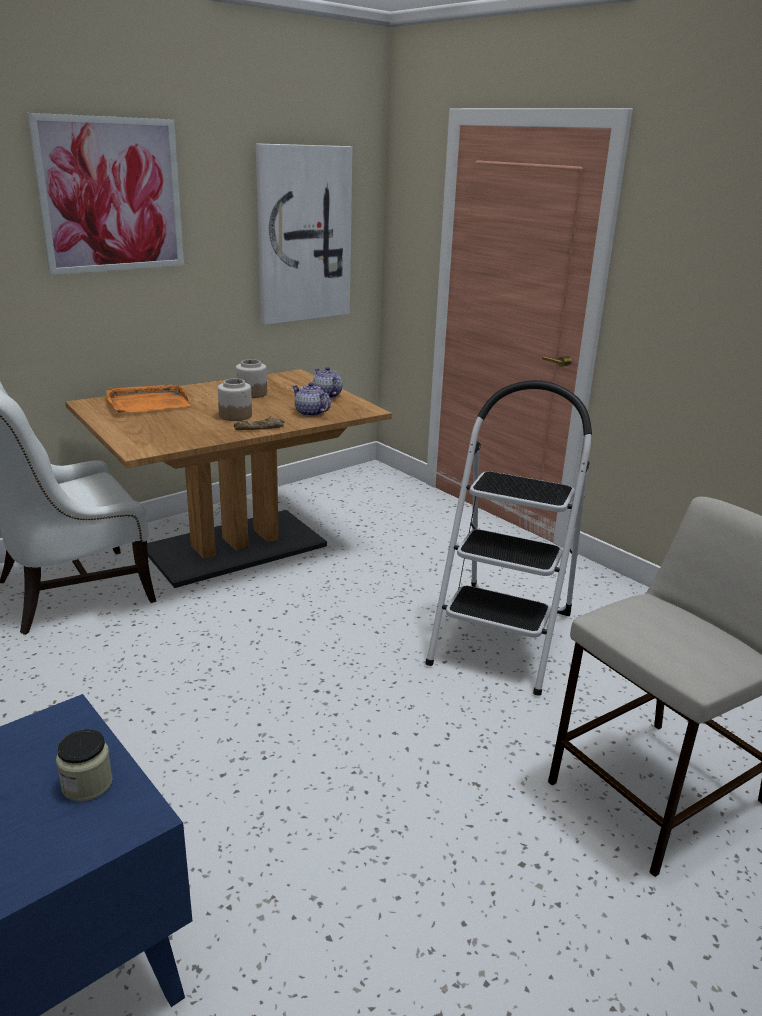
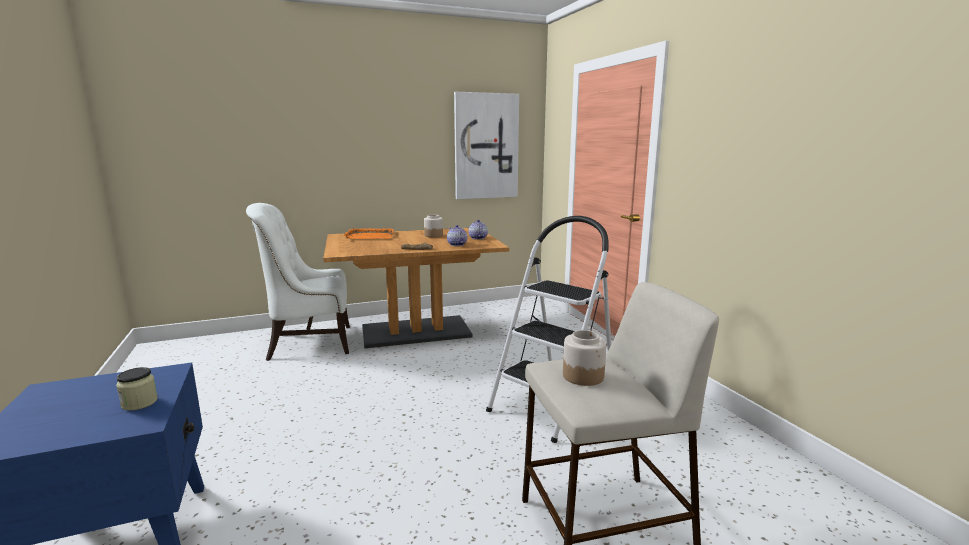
camera: 20 degrees right, 10 degrees down
(111, 195) = (362, 119): picture -> none
(235, 415) = (411, 243): jar -> jar (583, 376)

